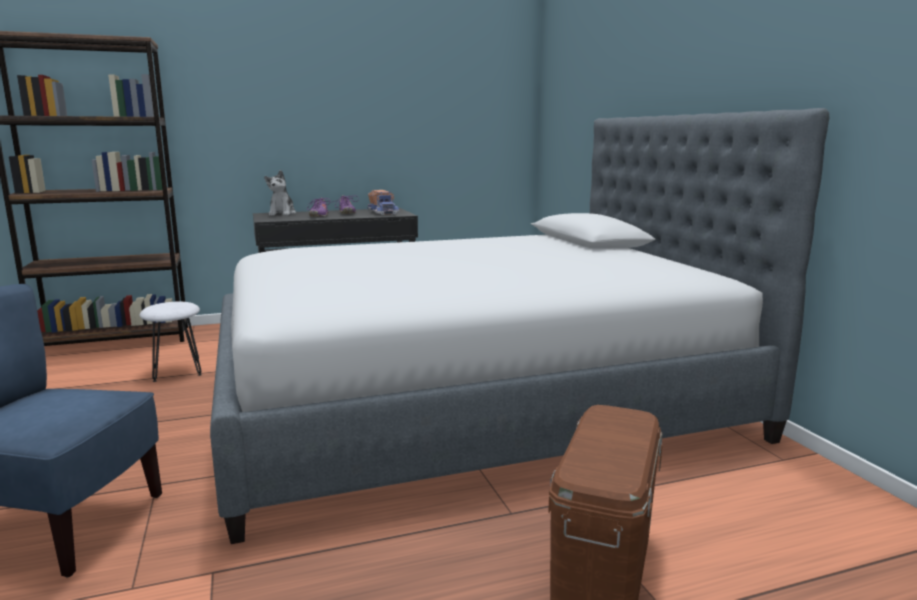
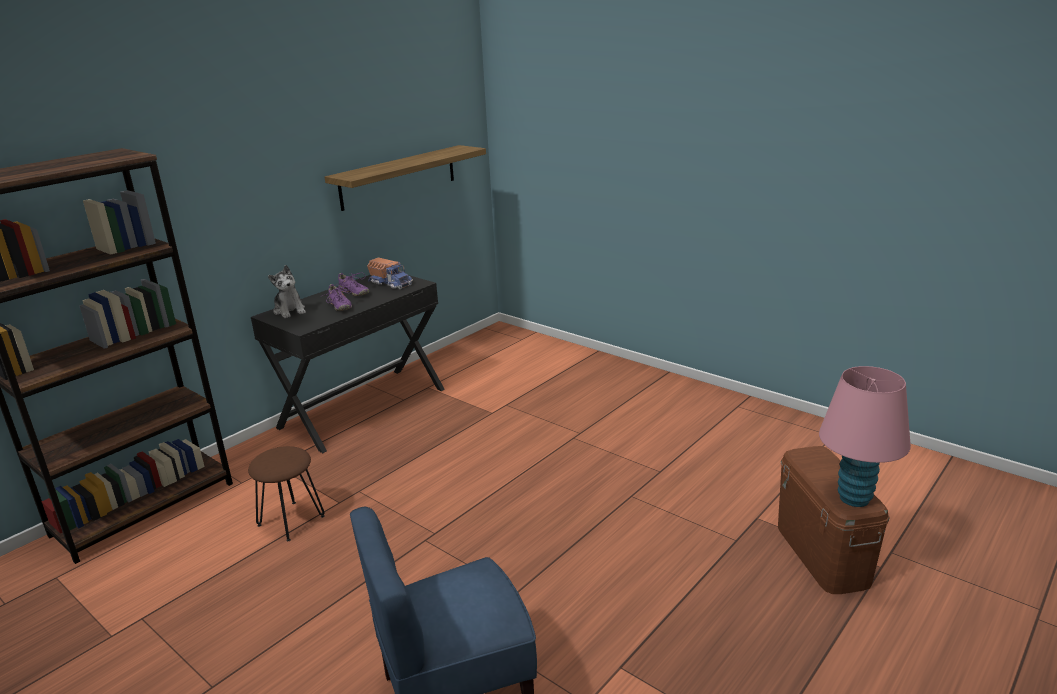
camera: 30 degrees left, 10 degrees up
(176, 371) = (290, 521): white stool -> brown stool
(426, 126) = (398, 177): none -> shelf
(473, 404) = (602, 460): bed -> none
(604, 469) = (854, 498): none -> pink table lamp

